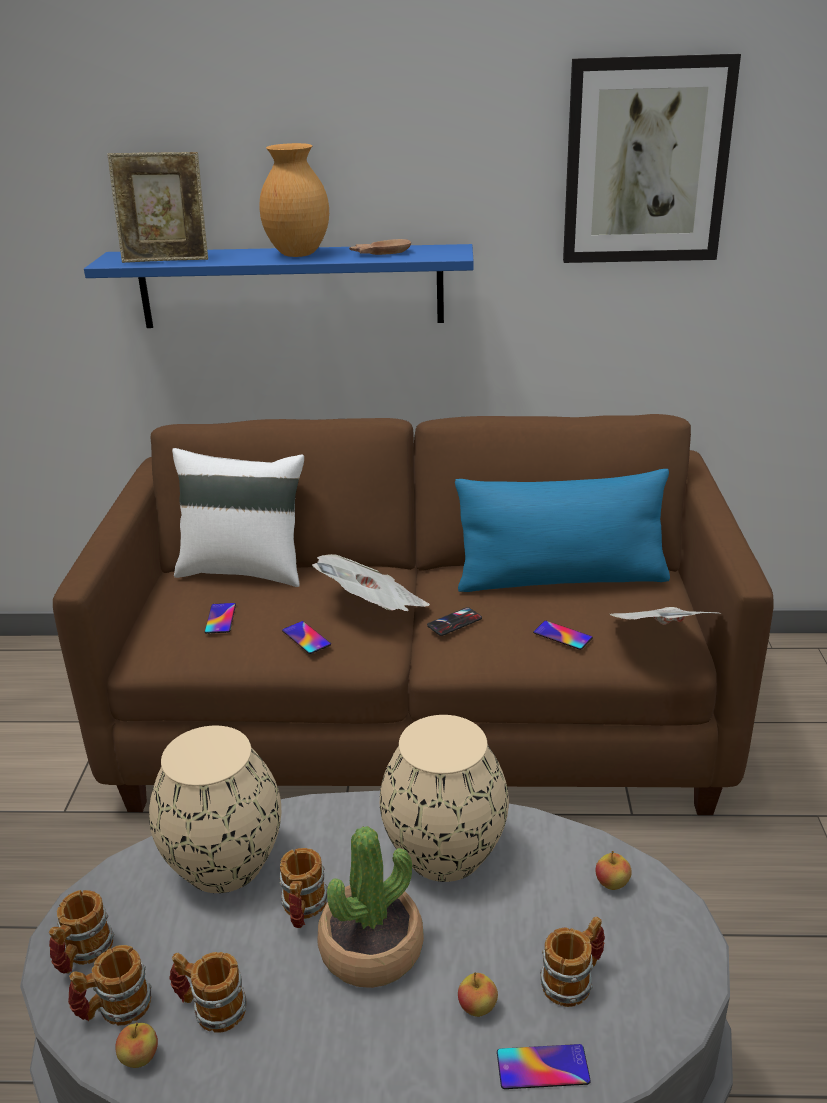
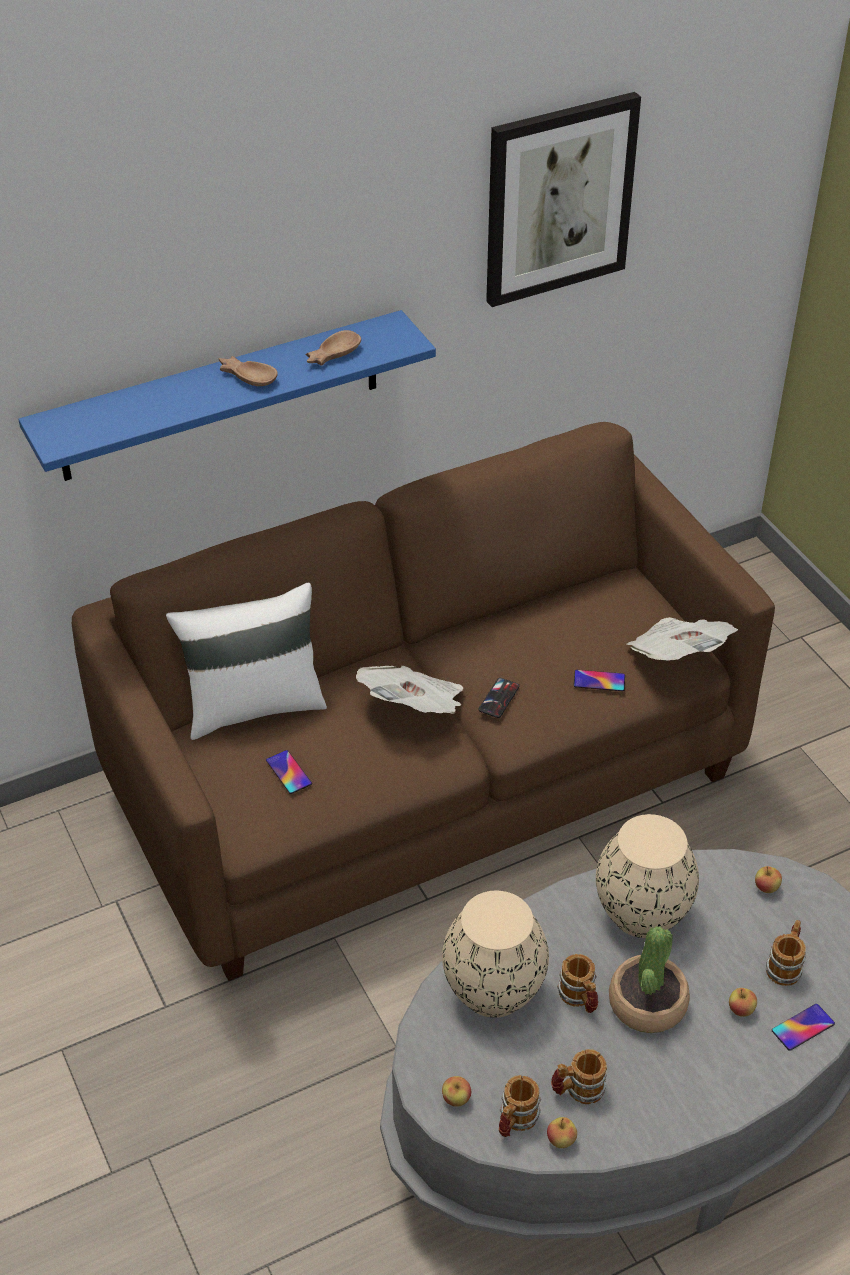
camera: 30 degrees left, 15 degrees up
(83, 954) = (456, 1099): mug -> apple
(167, 260) = (119, 423): picture frame -> none
(298, 254) = (248, 375): brown vase -> brown bowl
(306, 638) = (387, 764): phone -> none
(561, 579) = (554, 615): blue pillow -> none

